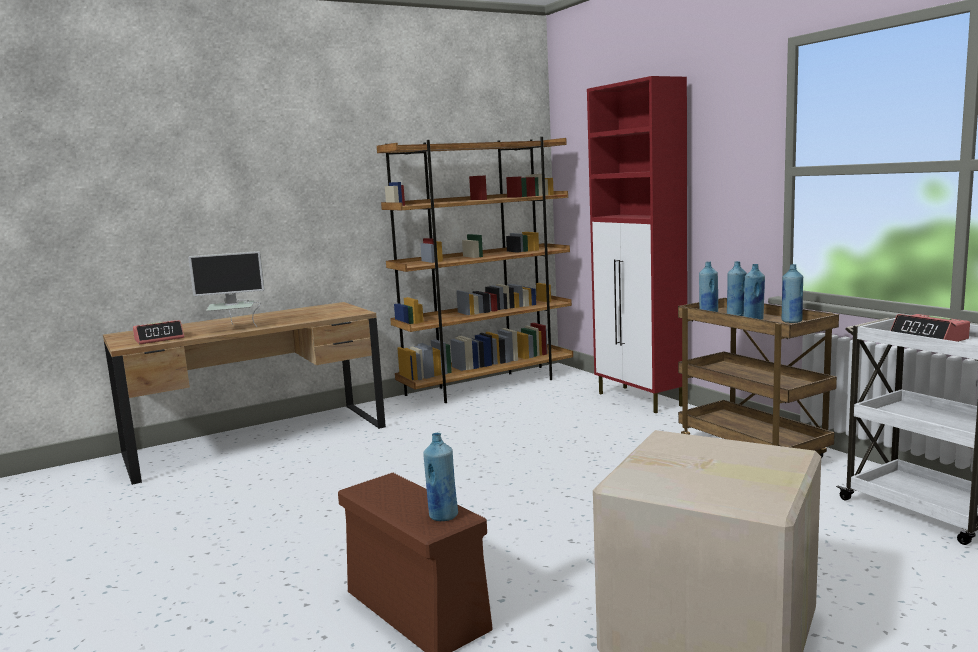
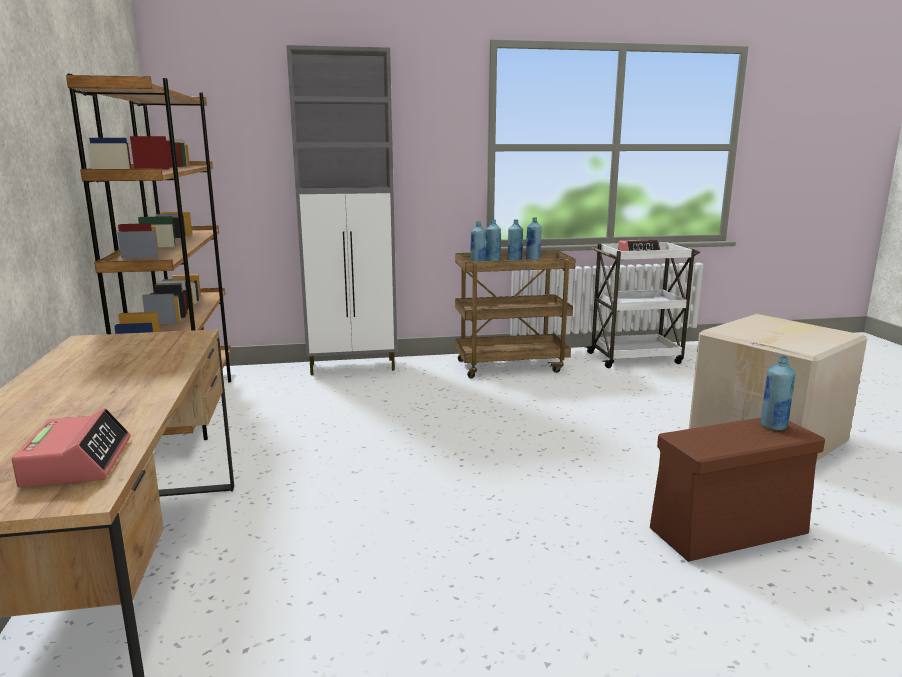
camera: 70 degrees left, 5 degrees up
(234, 329) = (130, 402): monitor -> none
(640, 400) = (353, 367): red cabinet -> grey cabinet

